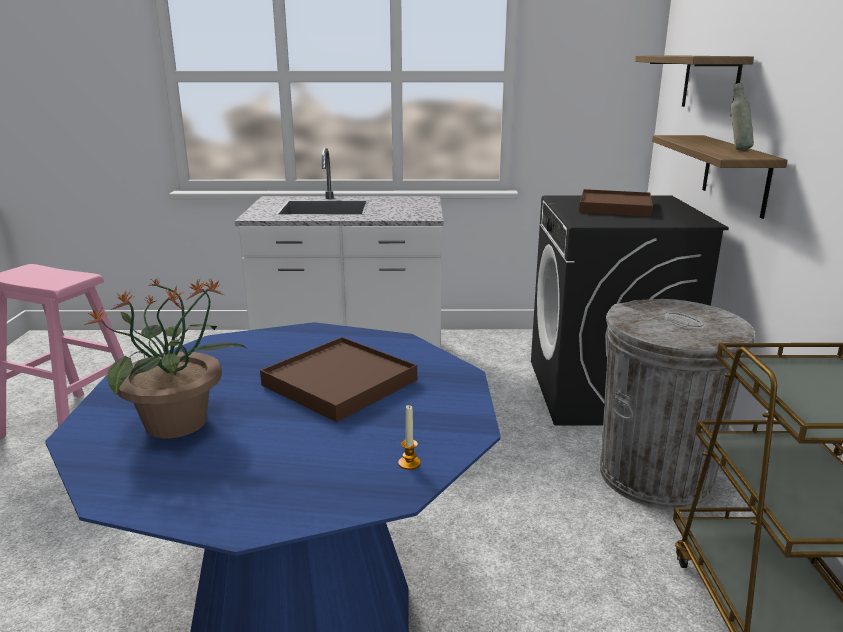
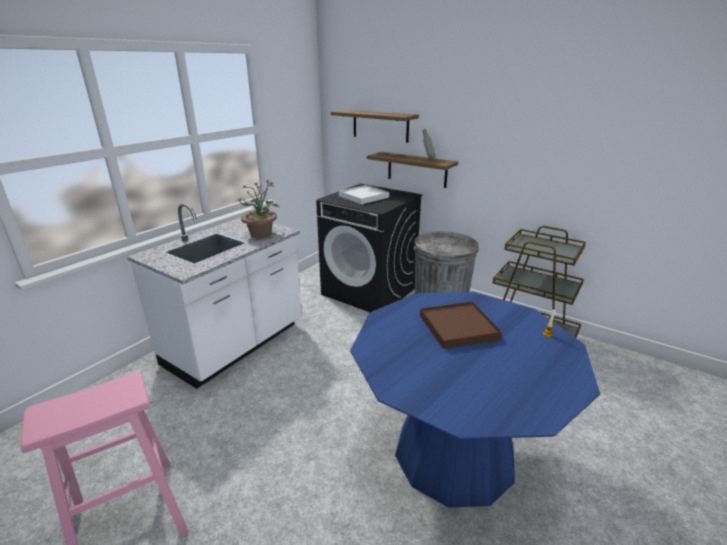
camera: 55 degrees left, 5 degrees up
(178, 423) = (470, 384): potted plant -> potted plant (261, 234)
(615, 207) = (363, 196): brown tray -> white tray

